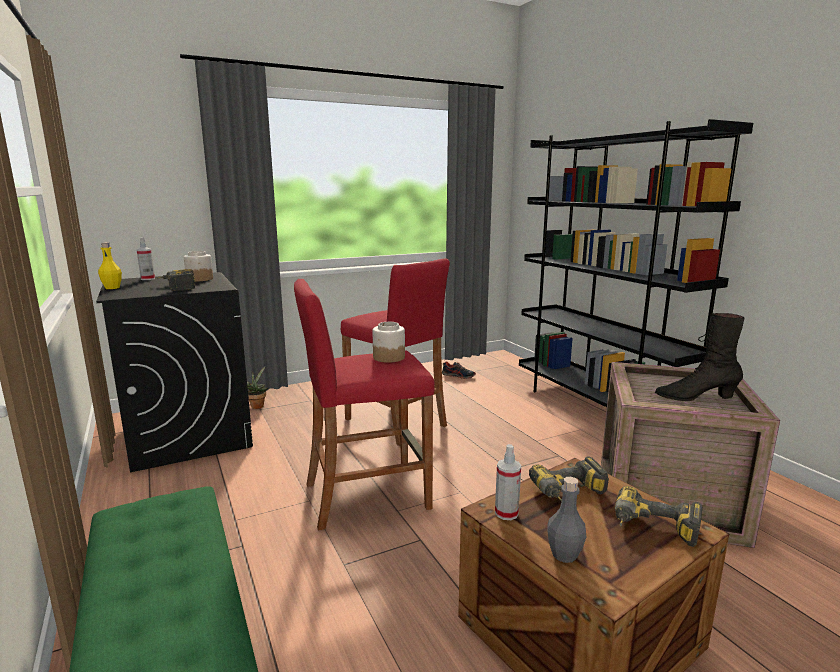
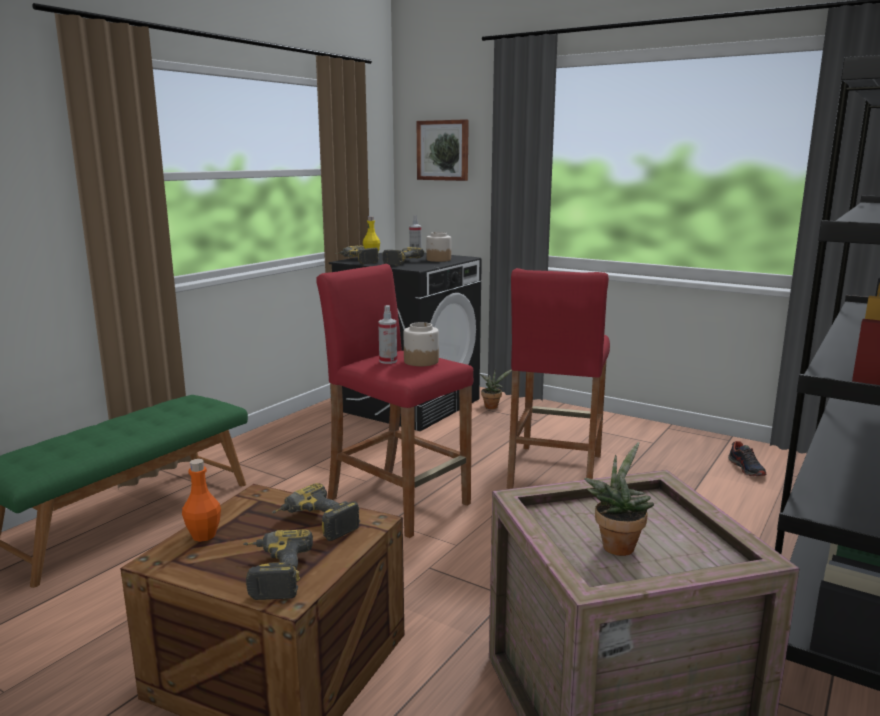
camera: 60 degrees right, 0 degrees up
(126, 294) = (356, 261): none -> power drill
(131, 168) = (443, 150): none -> picture
(506, 513) = (257, 502): spray bottle -> spray bottle (388, 361)
(564, 555) = (204, 535): grey bottle -> orange bottle
(695, 398) = (617, 545): black boot -> potted plant

